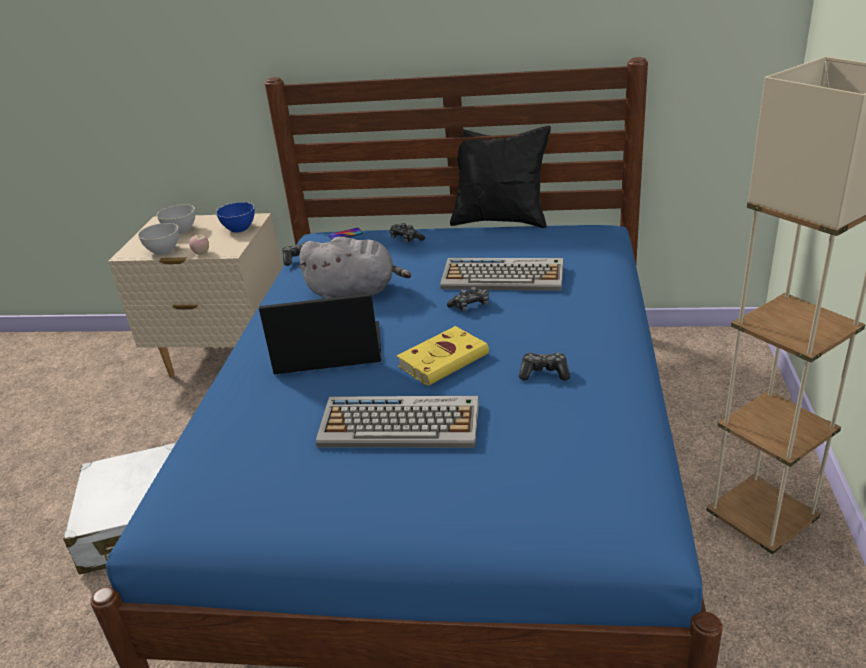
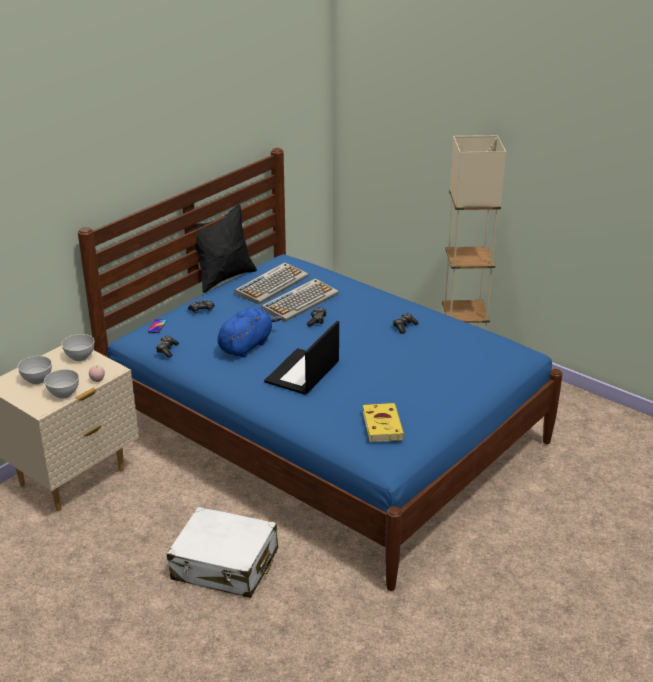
camera: 60 degrees left, 0 degrees up
(239, 228) = (80, 357): blue bowl -> grey bowl
(355, 291) = (247, 345): grey plush toy -> blue plush toy
(401, 424) = (398, 374): keyboard -> keyboard (272, 284)
(445, 359) = (359, 345): yellow book -> yellow book (382, 425)

